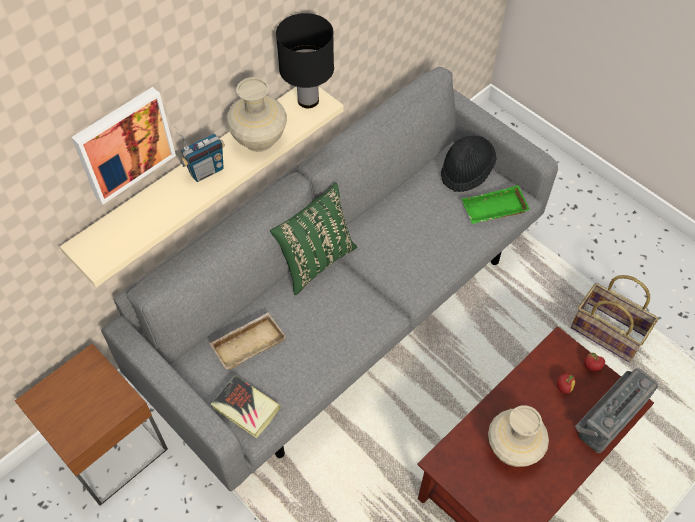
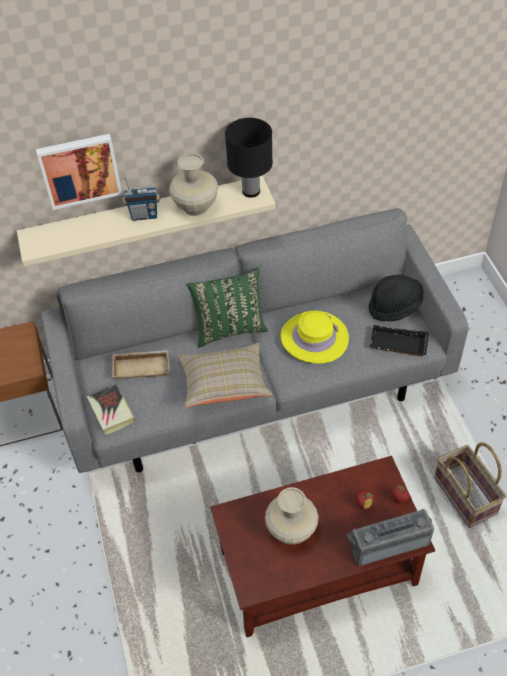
camera: 30 degrees right, 5 degrees down
(350, 325) = (224, 385): none -> beige pillow
(409, 236) = (314, 338): none -> yellow hat
(494, 210) = (397, 345): green tray -> black tray

